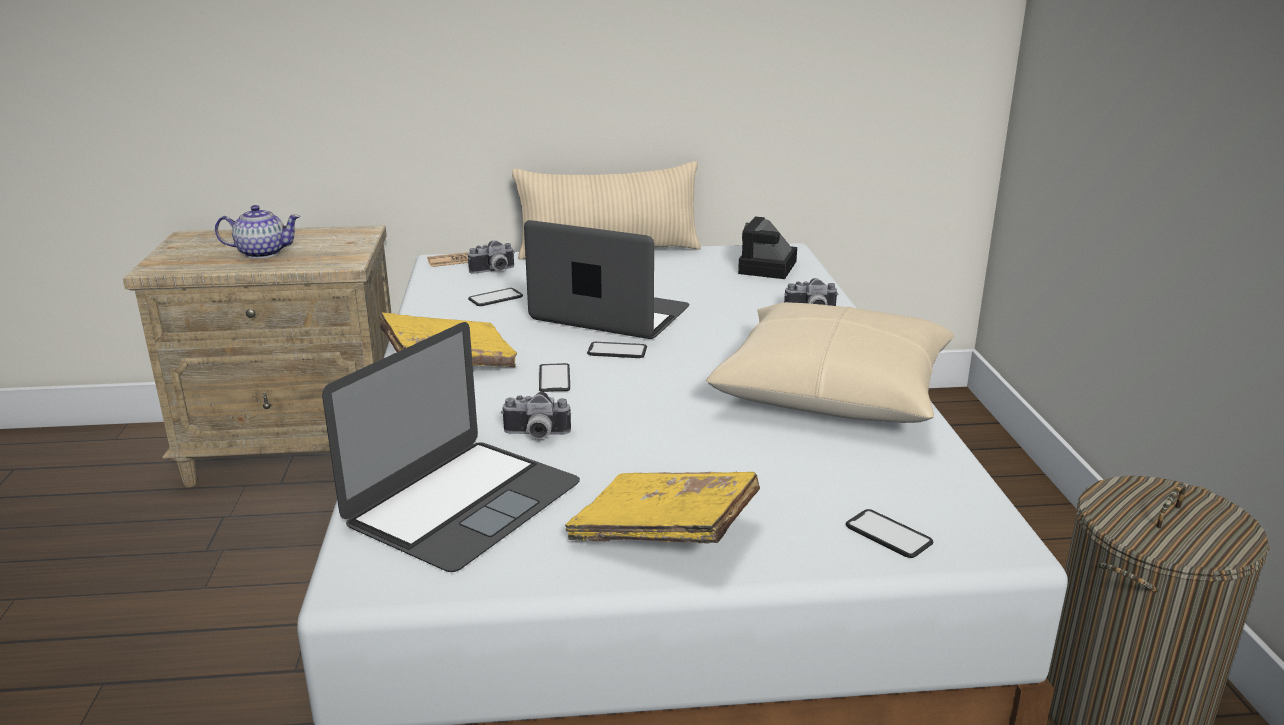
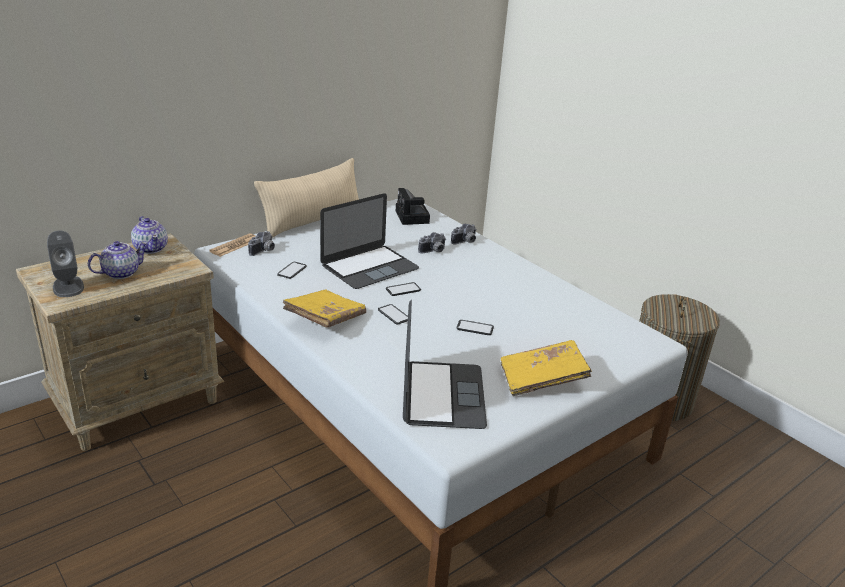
camera: 35 degrees left, 5 degrees up
(189, 255) = (68, 286): none -> grey speaker
(336, 235) = (151, 248): none -> teapot
(536, 435) = (427, 349): camera -> camera (433, 251)
(610, 314) = (369, 267): laptop -> laptop turned 150 degrees clockwise
(833, 390) = (525, 287): beige pillow -> none
(888, 534) = (620, 352): phone -> phone (475, 328)

